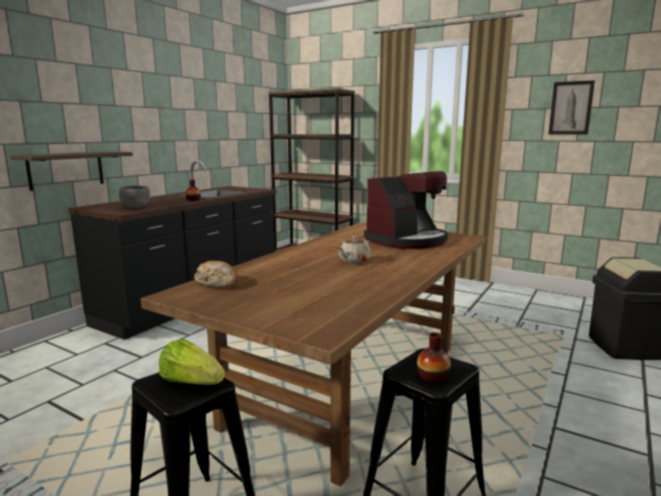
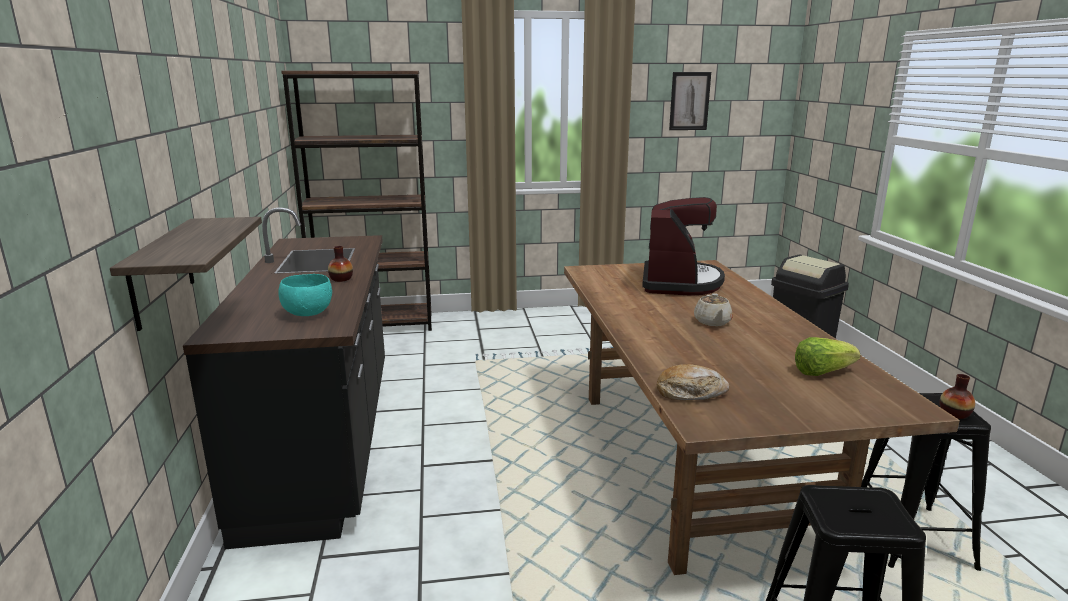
camera: 40 degrees left, 5 degrees up
(136, 207) = (308, 313): grey bowl -> turquoise bowl
(191, 382) = (862, 505): lettuce -> lettuce (822, 372)

